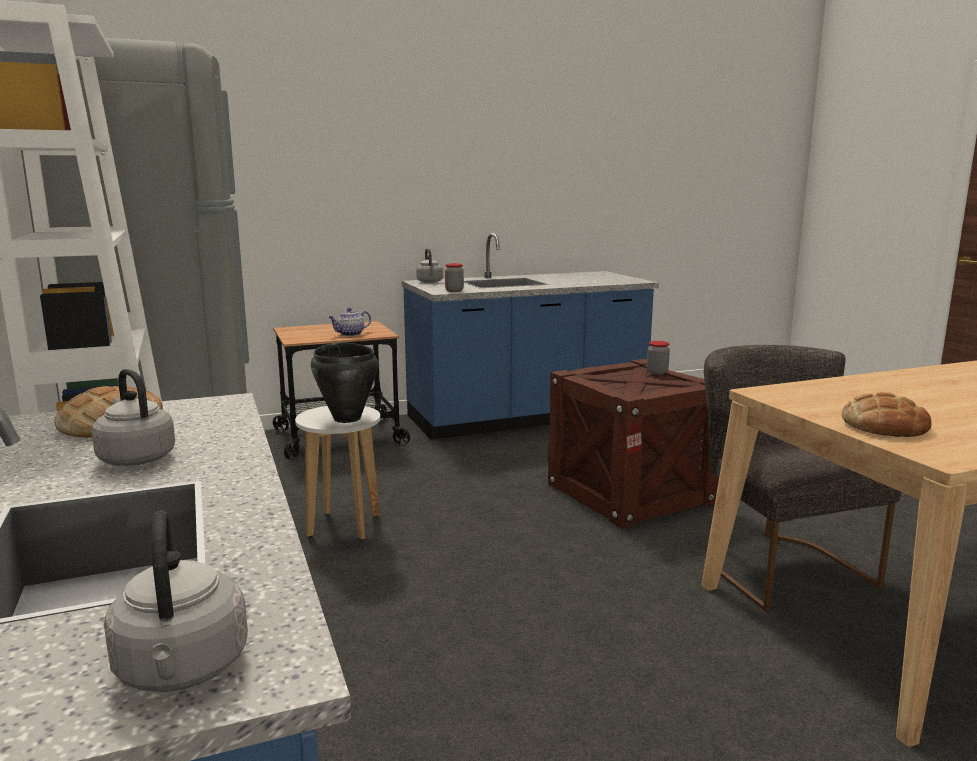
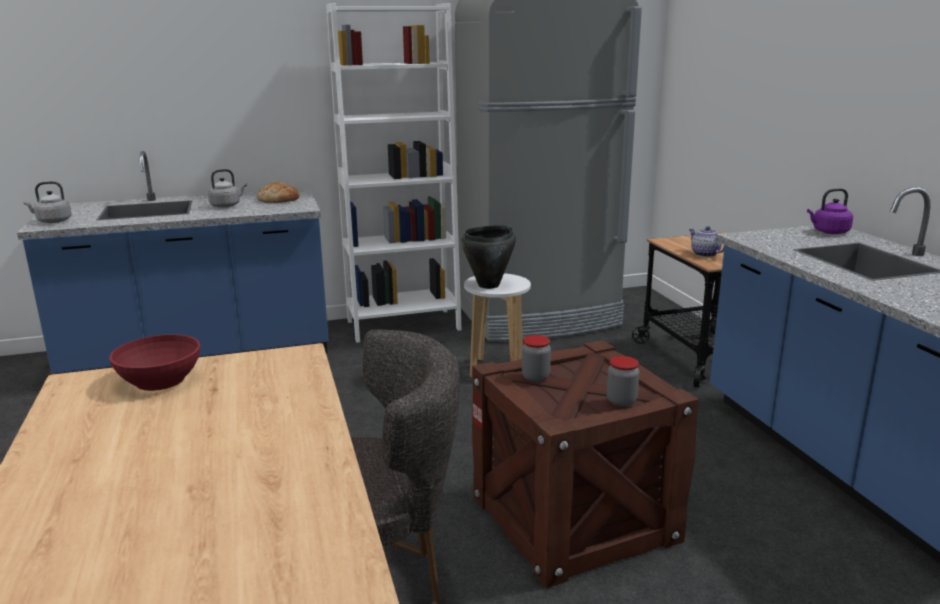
camera: 95 degrees right, 5 degrees up
(430, 282) = (829, 232): grey kettle -> purple kettle
(454, 291) = (752, 240): jar -> jar (535, 377)
(884, 426) = (159, 380): bread -> red bowl

